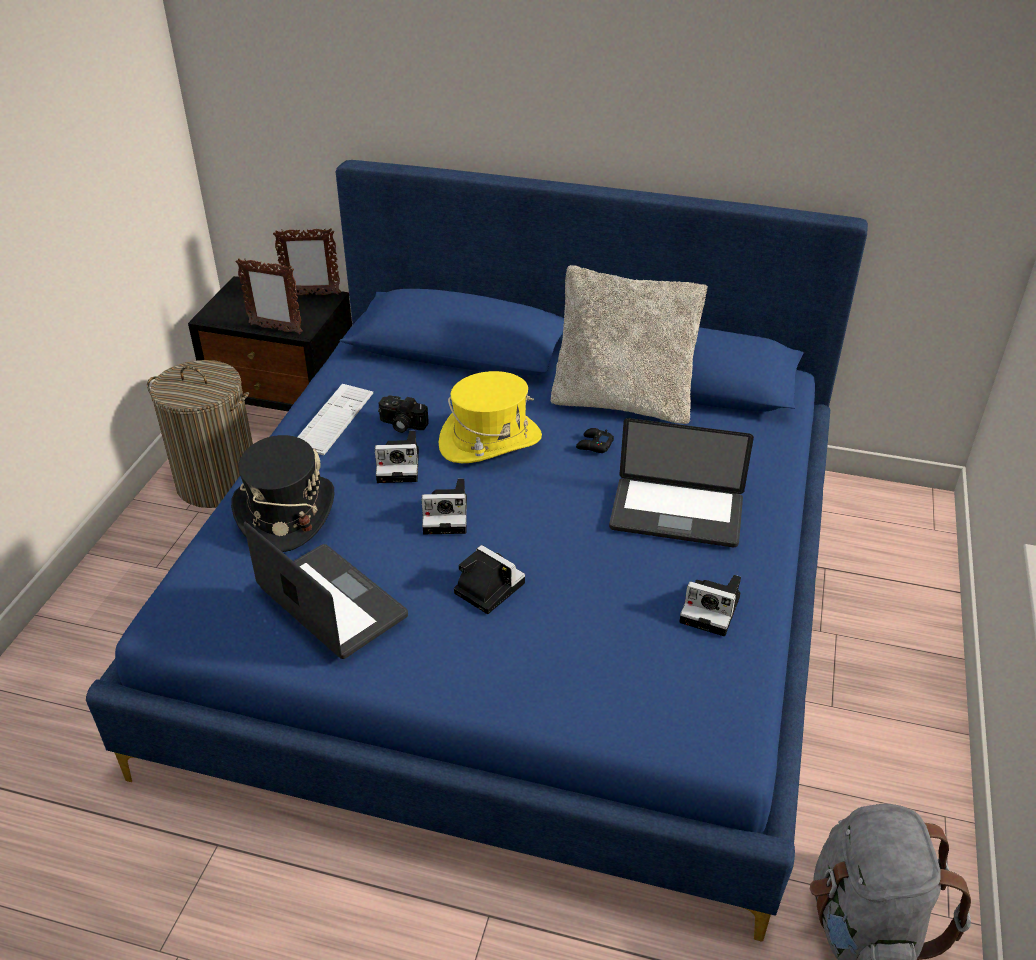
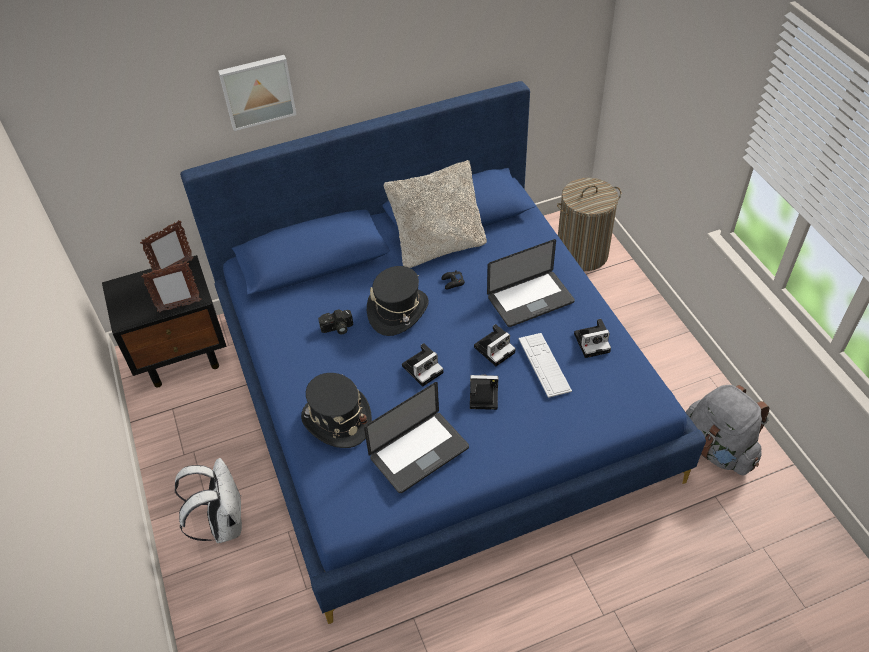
camera: 35 degrees left, 10 degrees up
(146, 599) = (223, 523): none -> white backpack
(218, 482) = (185, 425): laundry basket -> laundry basket (582, 253)
(332, 603) = (419, 453): laptop -> laptop turned 135 degrees clockwise
(333, 419) = (294, 347): keyboard -> keyboard (544, 365)
(400, 466) = (366, 354): camera -> camera (495, 348)
(465, 83) = (257, 91): none -> picture
(490, 441) = (398, 311): yellow hat -> black hat

